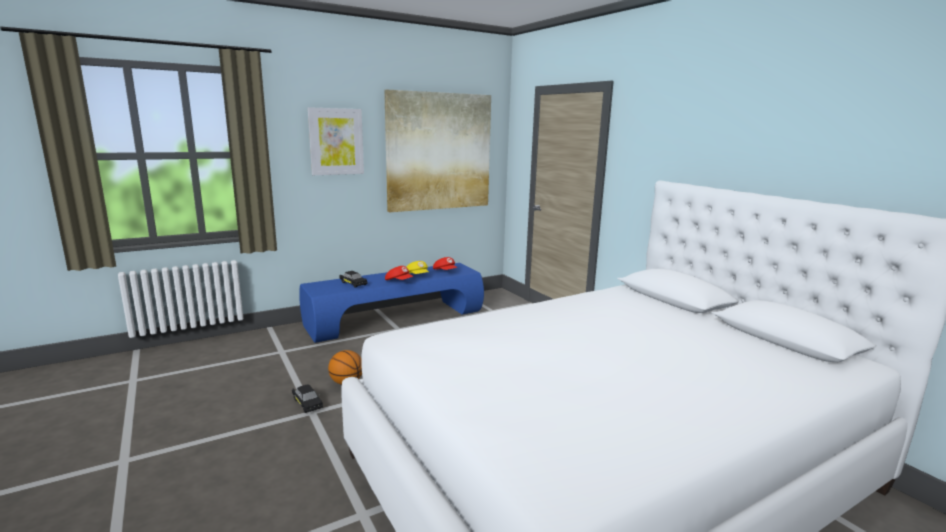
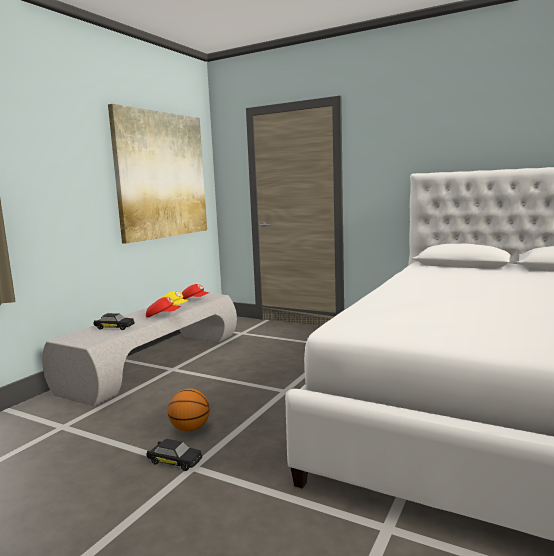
camera: 30 degrees left, 5 degrees down
(336, 141) = (65, 162): picture -> none
(395, 318) = (155, 361): blue bench -> grey bench

